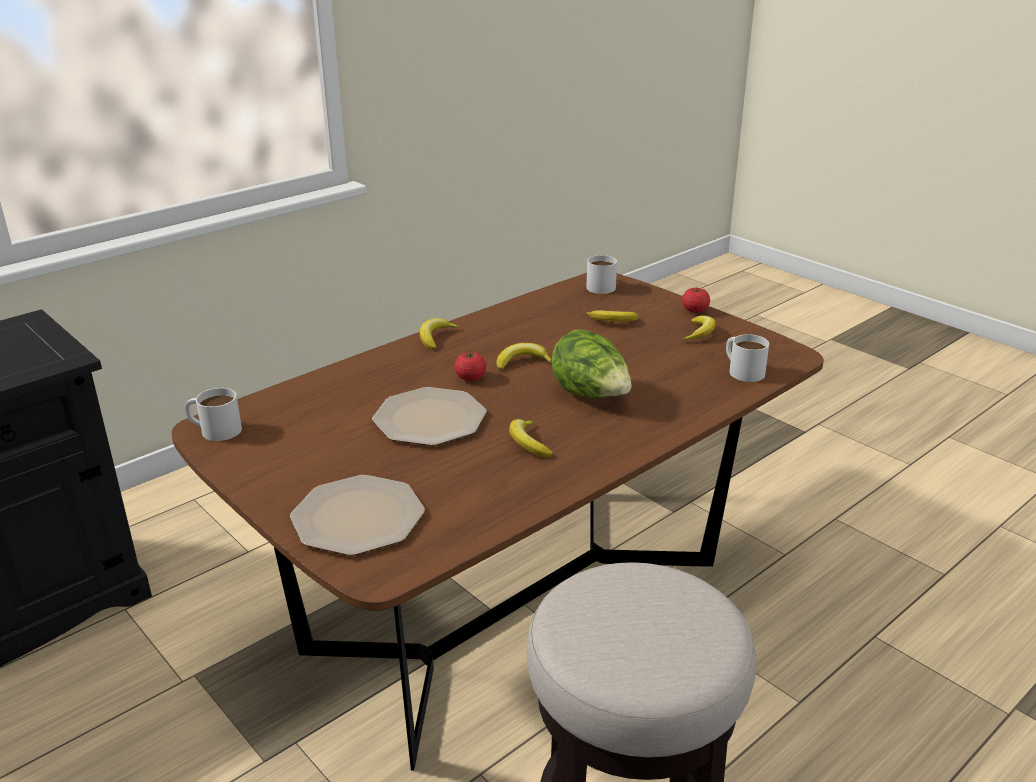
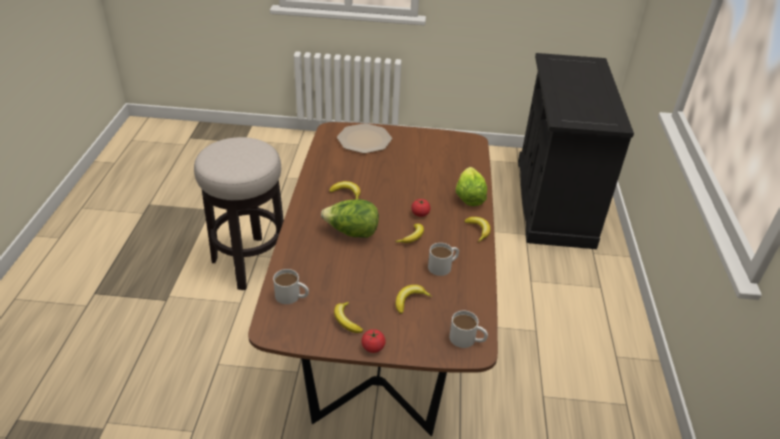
camera: 135 degrees right, 10 degrees up
(214, 429) = (468, 142): white mug -> white mug (443, 266)
(374, 368) = (469, 196): none -> lettuce
(431, 418) = (402, 185): plate -> none

